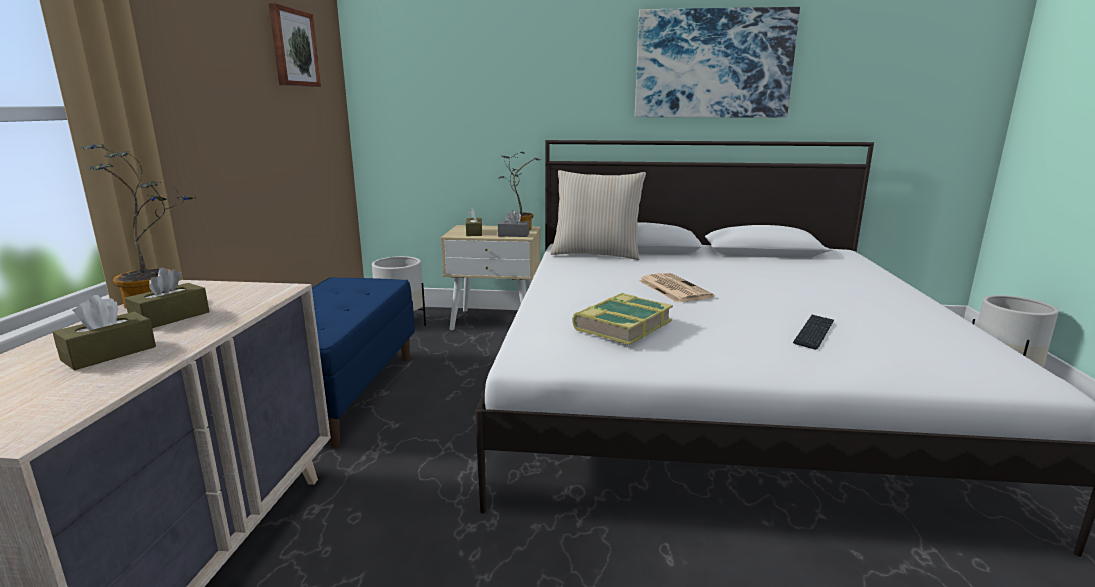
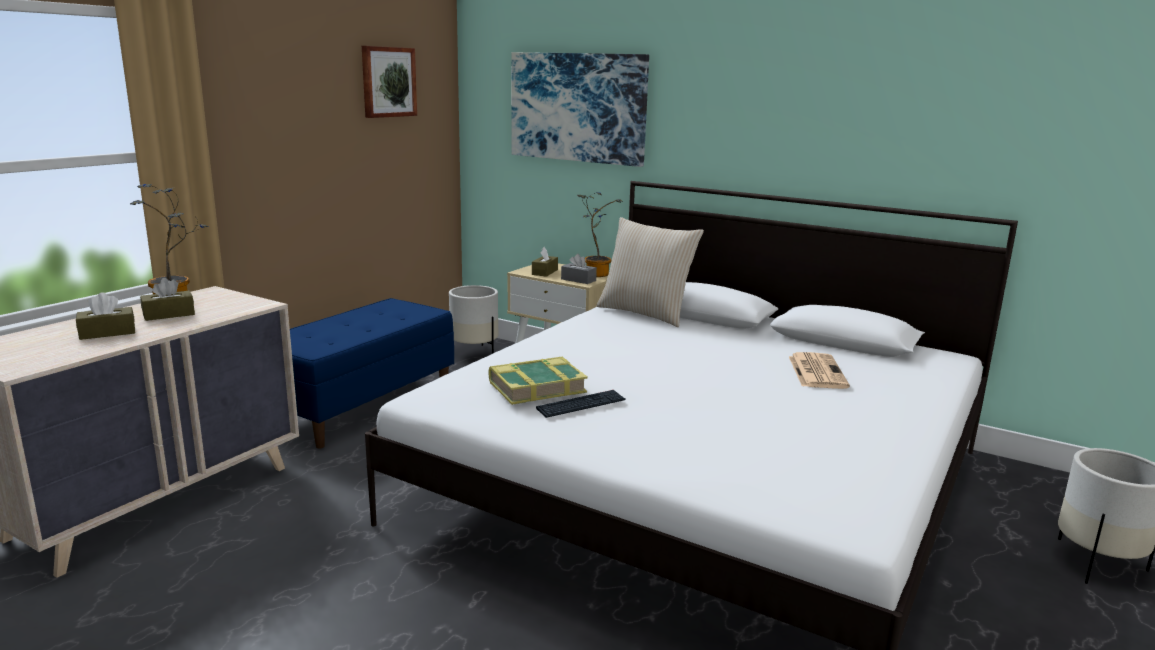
camera: 25 degrees right, 0 degrees up
(673, 288) = (654, 363): newspaper -> newspaper (816, 371)
(713, 64) = (817, 108): picture -> picture (578, 107)
(814, 332) = (715, 433): keyboard -> keyboard (581, 405)

